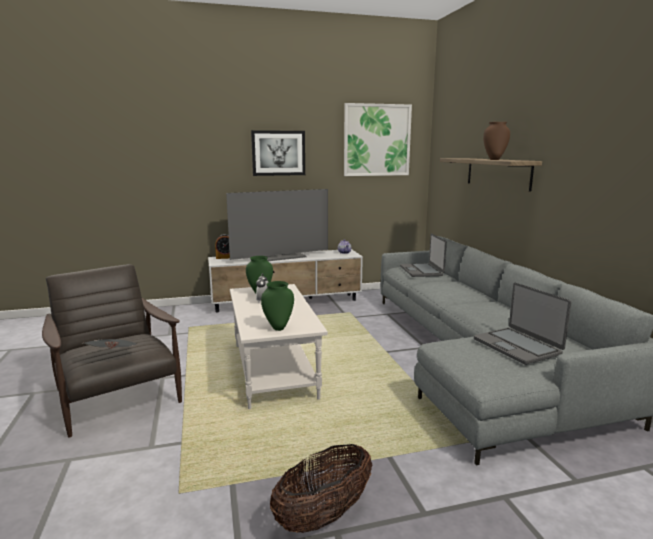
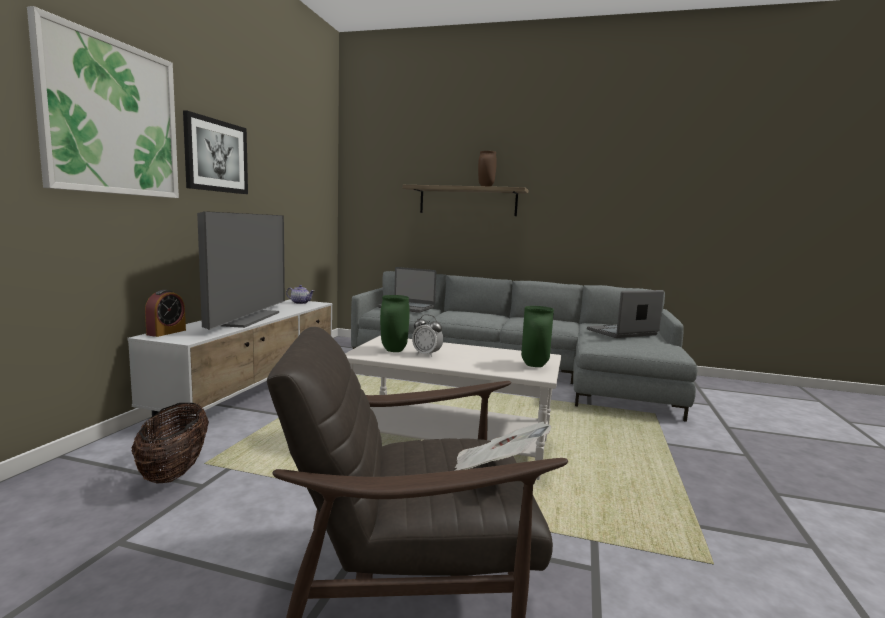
camera: 60 degrees left, 5 degrees down
(323, 515) = (752, 492): basket -> basket (174, 471)
(377, 140) = (304, 158): picture -> picture (112, 118)
(517, 346) = (622, 332): laptop -> laptop turned 150 degrees clockwise

